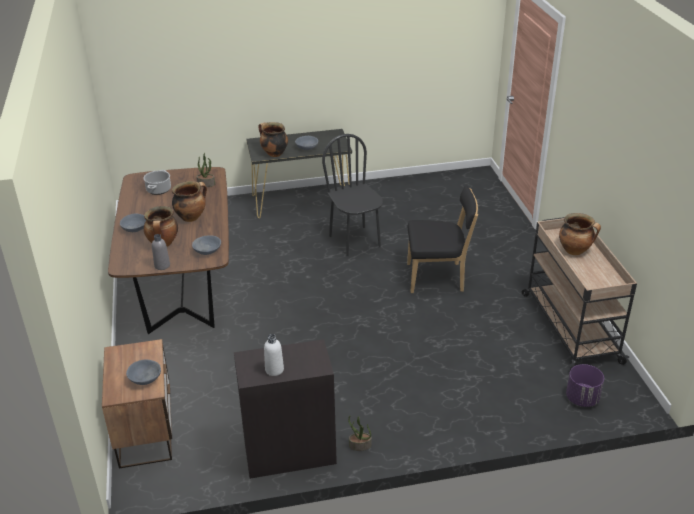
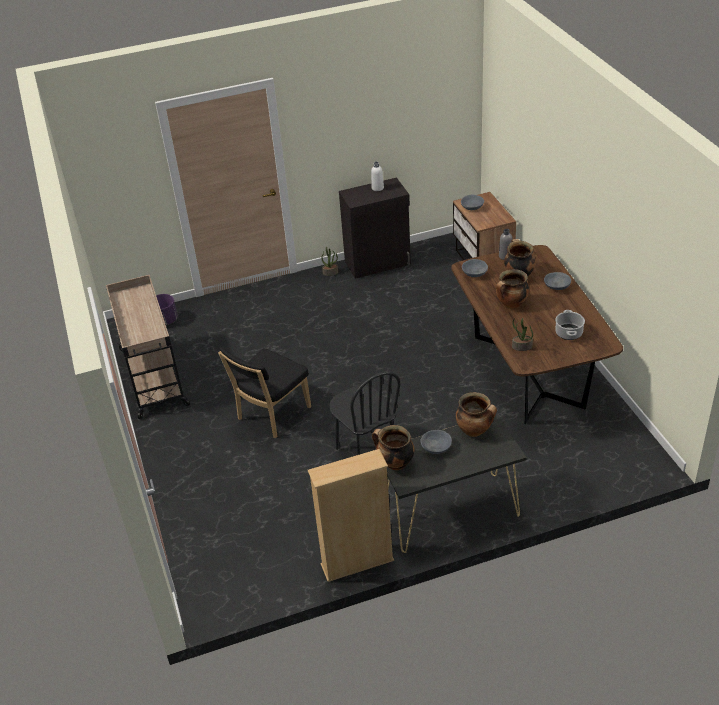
camera: 175 degrees right, 5 degrees up
(374, 183) = (357, 563): none -> beige bookcase
(438, 278) = (271, 415): black chair -> black chair turned 45 degrees counterclockwise
(575, 251) = (141, 325): cooking pot -> cooking pot (394, 464)

